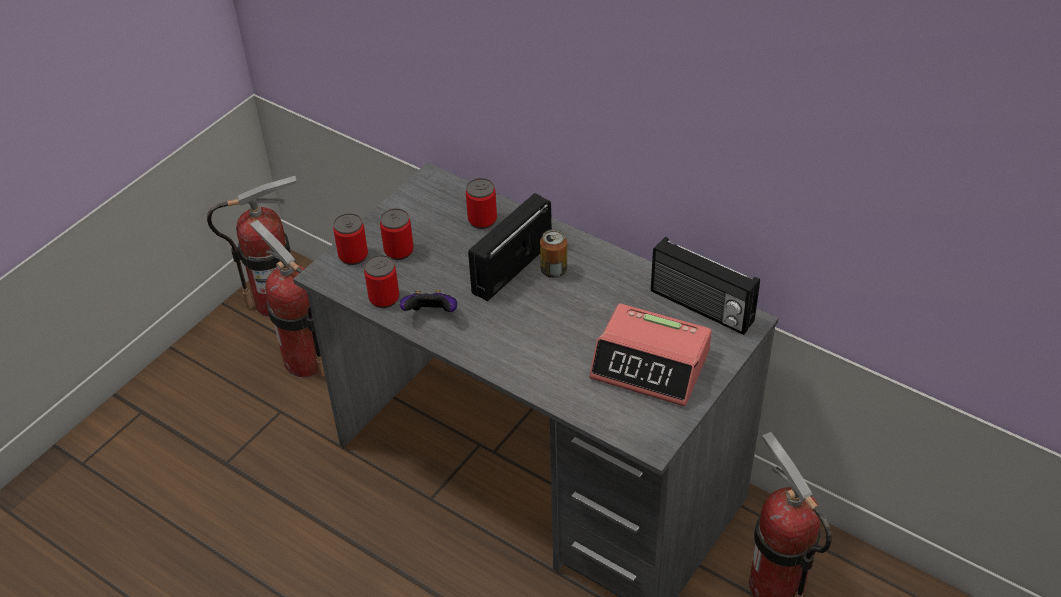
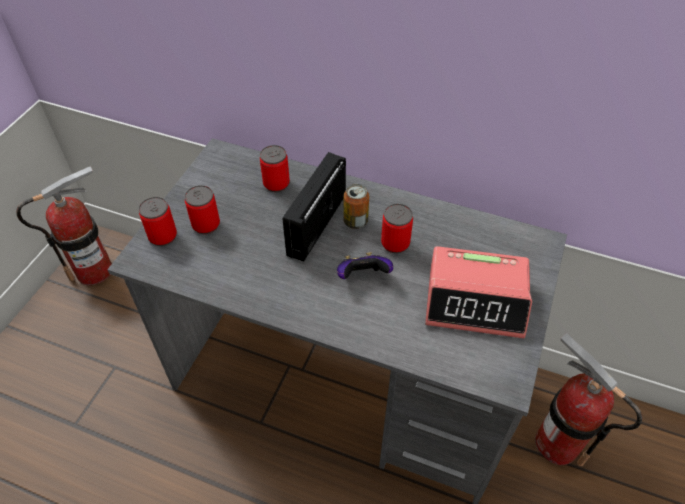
camera: 15 degrees left, 5 degrees up
(306, 359) = (129, 317): fire extinguisher -> none
(384, 298) = (203, 275): can -> can (395, 243)
(431, 315) = (253, 284): game controller -> game controller (362, 276)
(700, 308) = (497, 236): radio -> none

